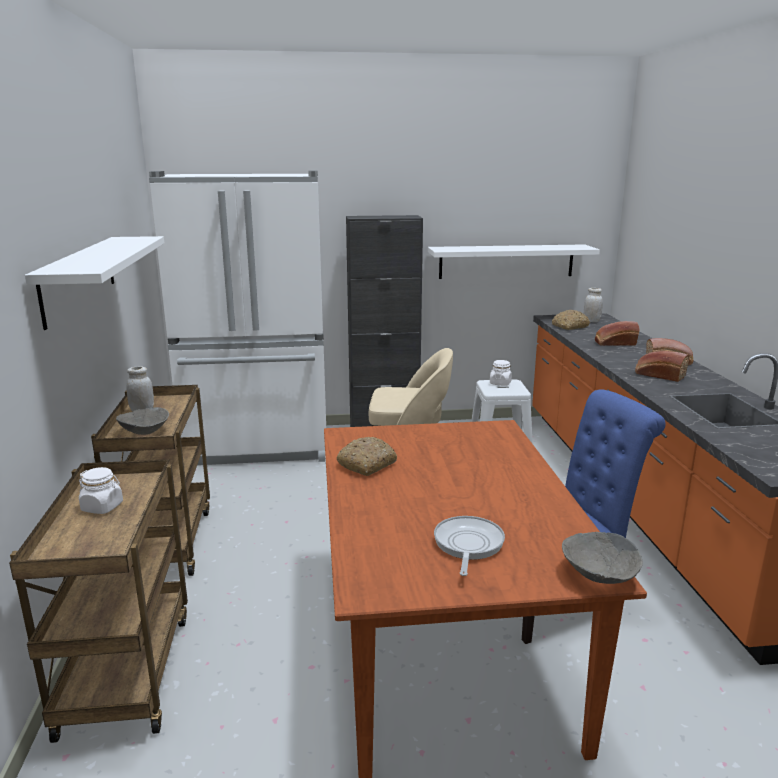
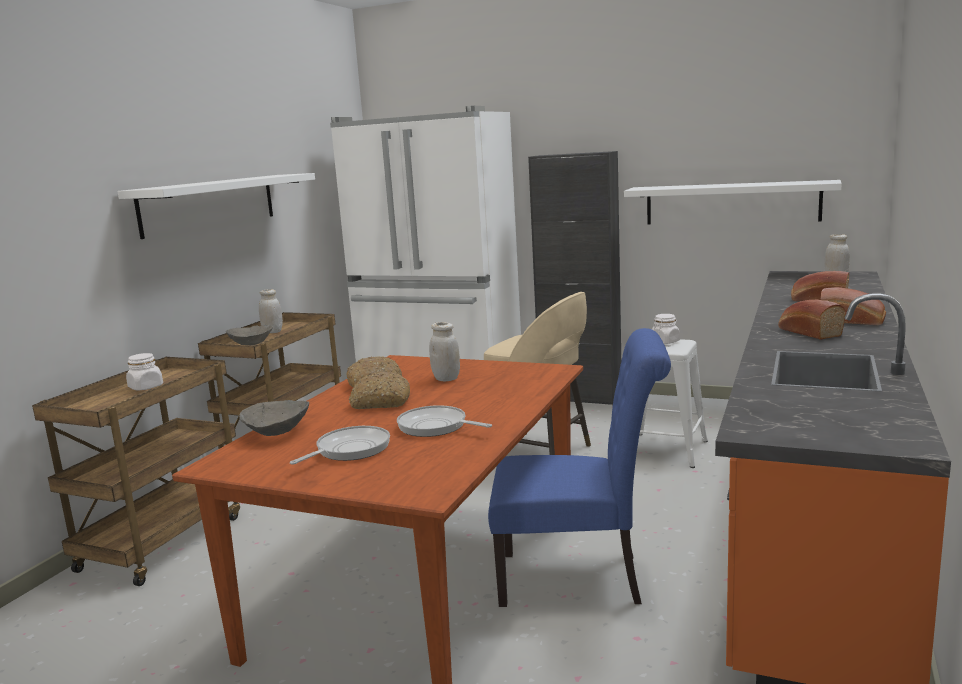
camera: 30 degrees right, 5 degrees down
(424, 449) = (446, 379): none -> white jar
(501, 504) = (435, 427): none -> frying pan
(570, 326) = (793, 282): bread -> bread (380, 402)
(599, 575) = (421, 491): grey bowl -> grey bowl (278, 433)

